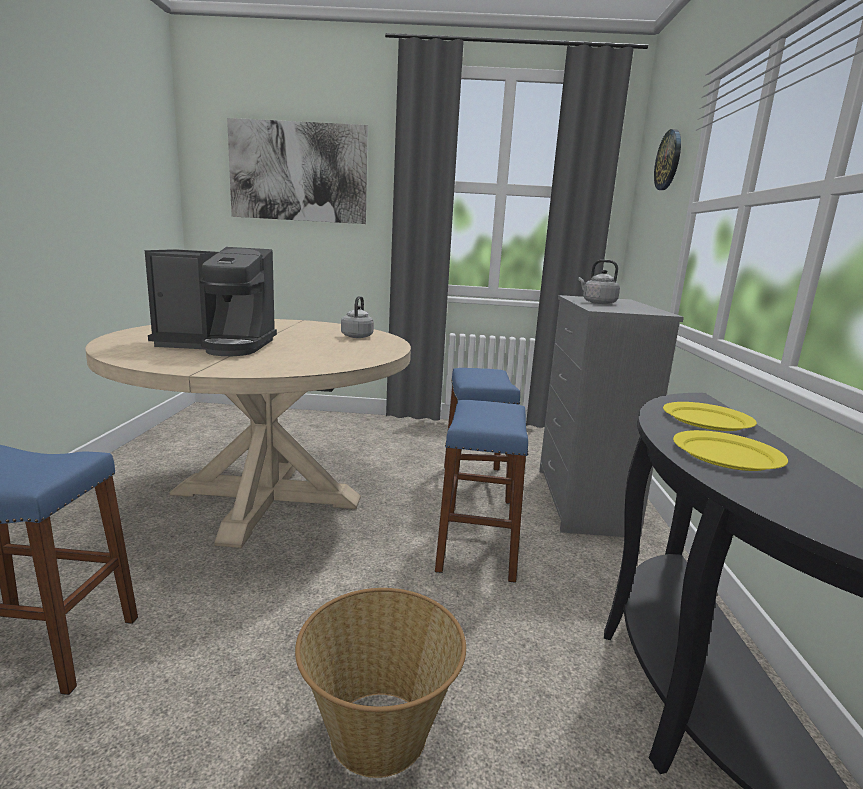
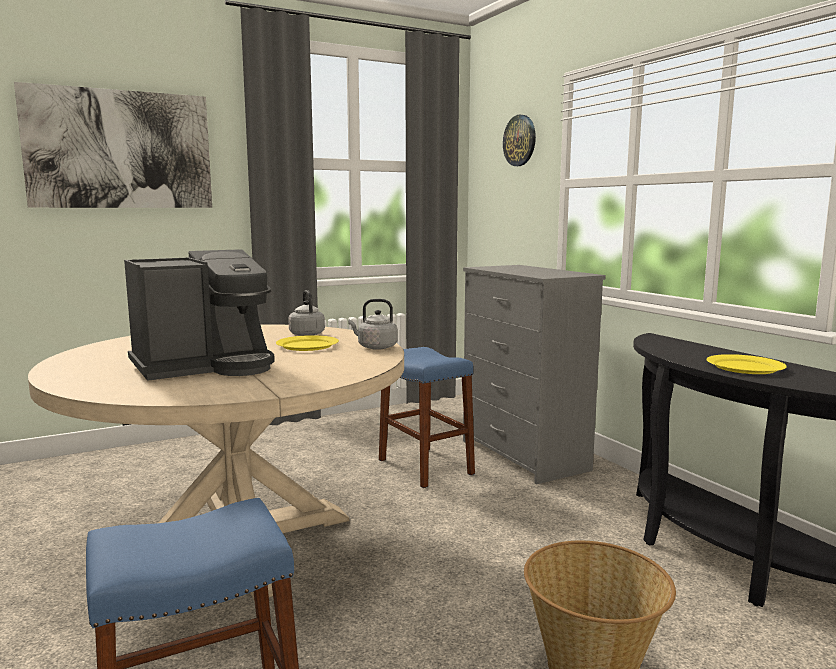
camera: 30 degrees left, 5 degrees down
(478, 547) = (493, 516): blue stool -> none
(597, 303) = (518, 271): grey kettle -> grey kettle (375, 347)
(706, 420) = (691, 350): yellow plate -> yellow plate (307, 346)

